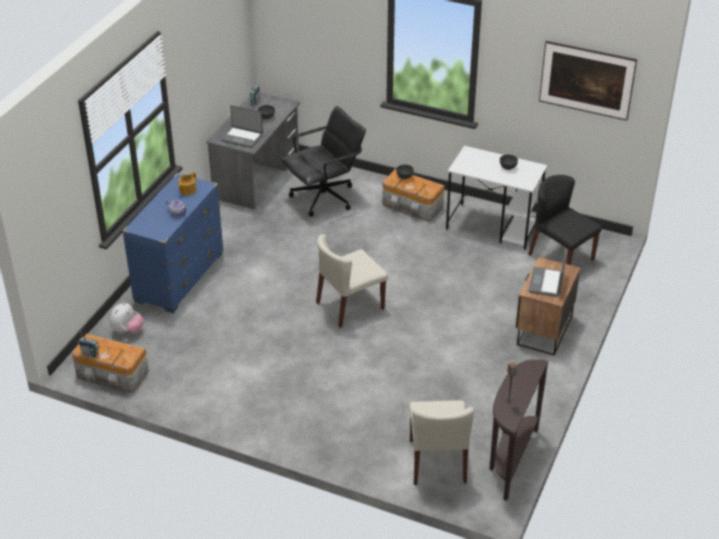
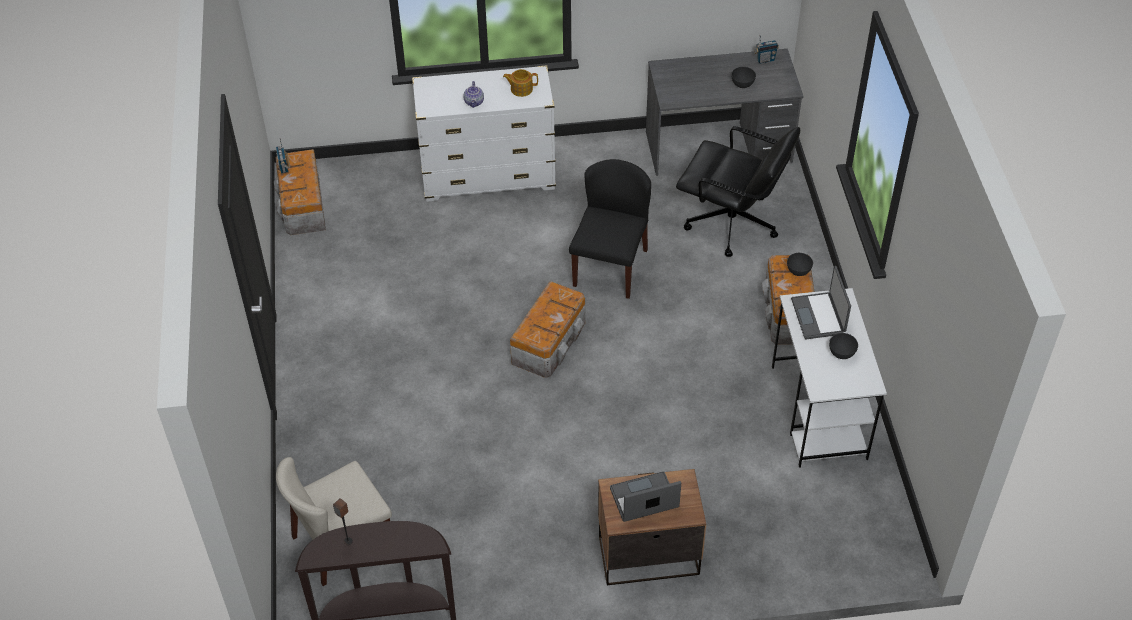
camera: 60 degrees right, 10 degrees up
(127, 331) = (375, 182): plush toy -> none
(179, 277) = (488, 176): blue dresser -> white dresser
(242, 137) = (682, 85): laptop -> laptop (819, 316)
(349, 306) = (550, 341): beige chair -> storage box
(560, 257) = (815, 512): black chair -> black chair (610, 267)
(585, 95) = (946, 341): picture -> none

